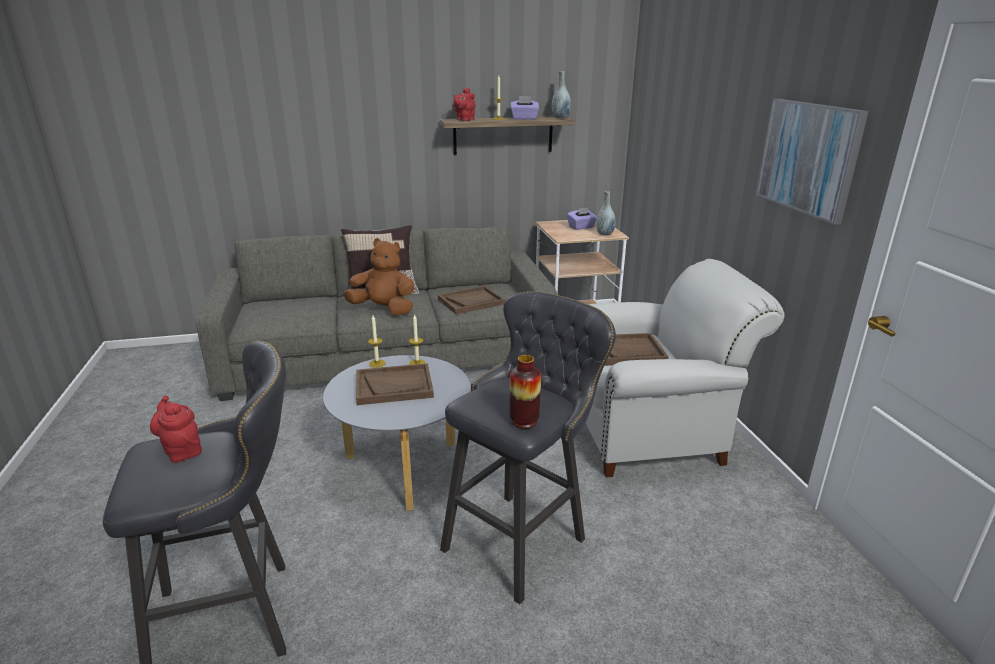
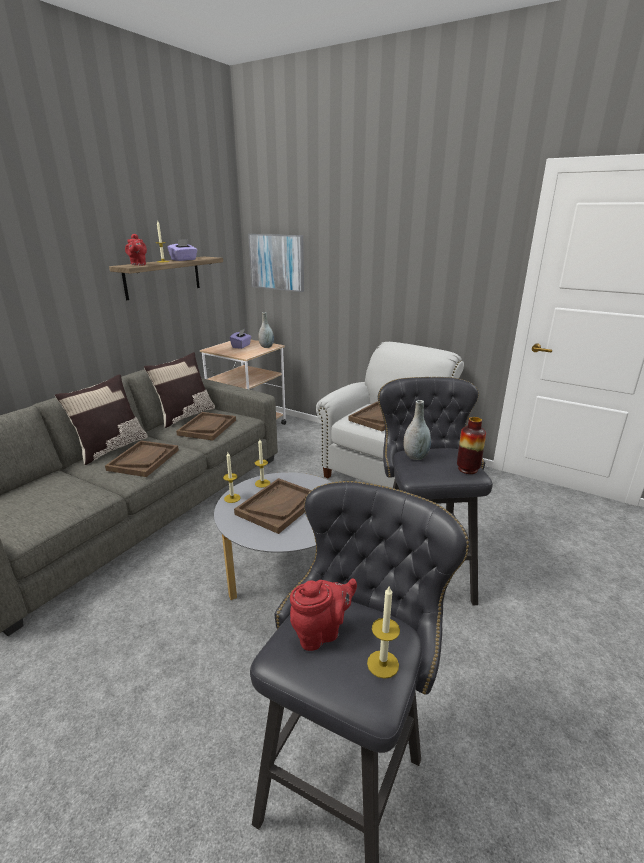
camera: 45 degrees left, 0 degrees up
(167, 487) = (383, 664): none -> candle
(181, 450) = (321, 632): red teapot -> red teapot turned 150 degrees clockwise
(384, 309) = (143, 460): brown plush toy -> brown tray
(475, 286) = (185, 416): none -> pillow
(560, 118) = (208, 257): grey vase -> grey vase (415, 456)
(809, 158) = (457, 261): picture -> picture (277, 262)

